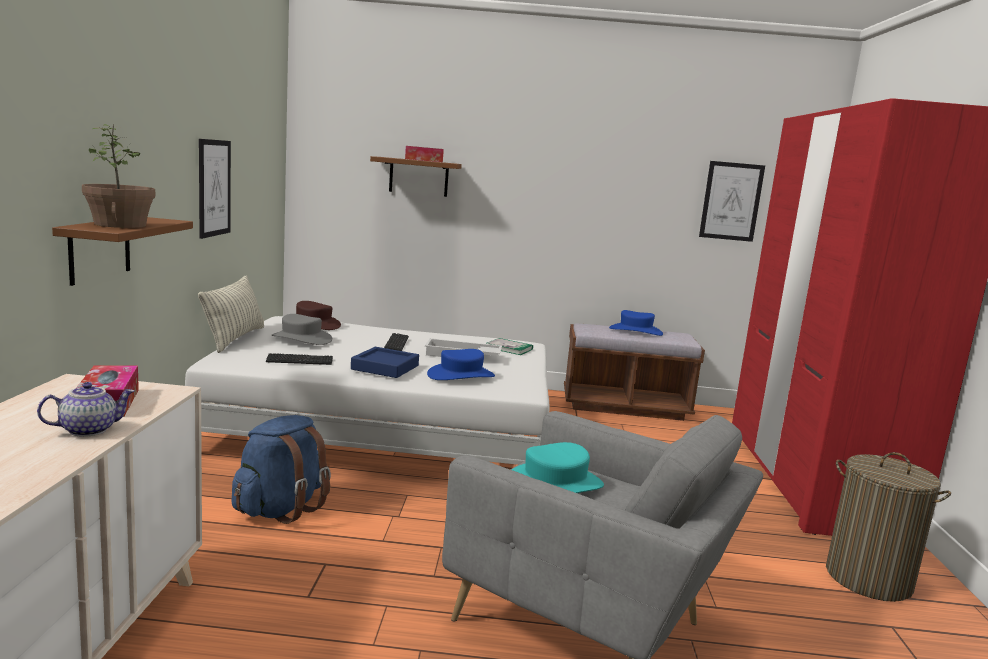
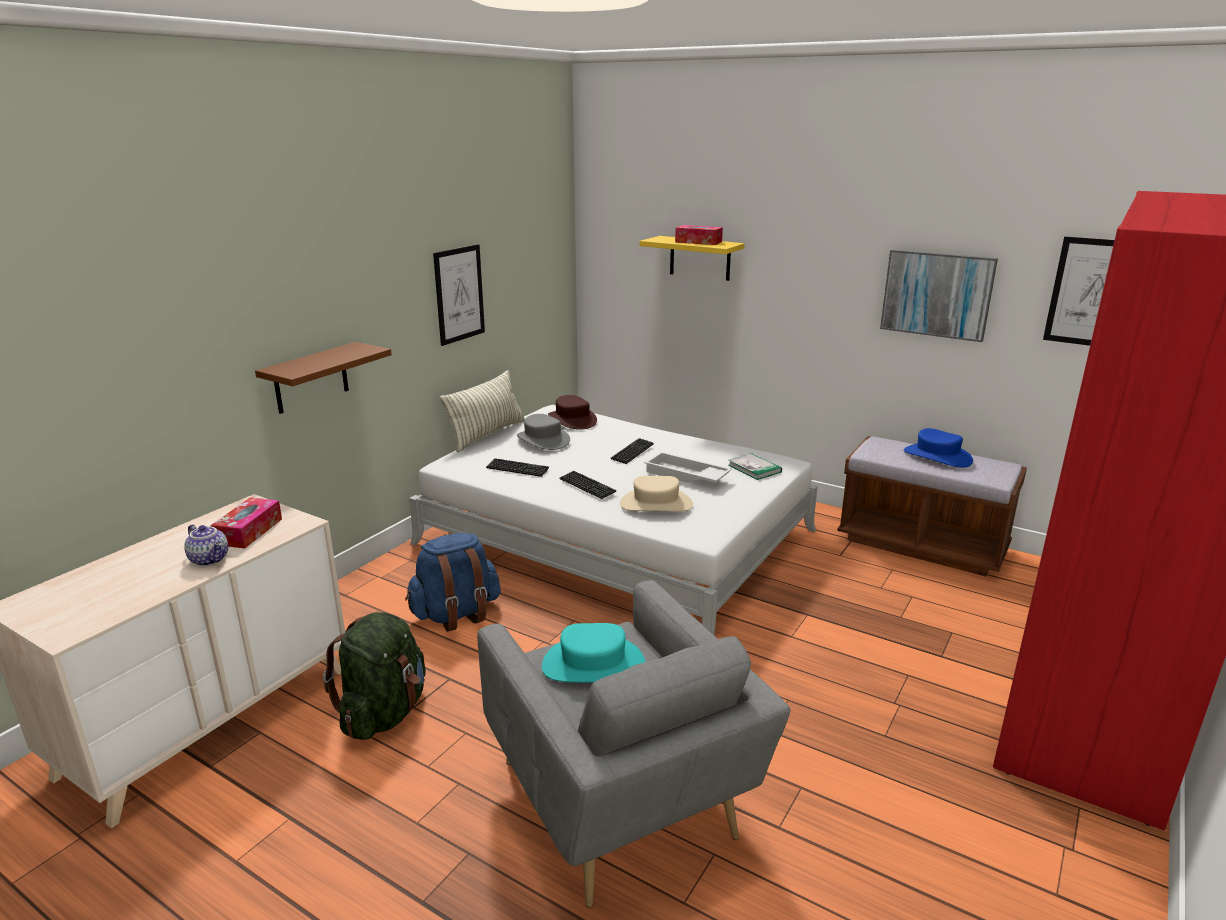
camera: 30 degrees right, 10 degrees up
(89, 430) = (210, 559): teapot -> teapot turned 45 degrees clockwise
(121, 225) = (314, 362): potted plant -> none
(279, 609) = (384, 713): none -> green backpack
(385, 367) = (587, 486): blue tray -> keyboard
(419, 177) = (700, 258): brown shelf -> yellow shelf
(461, 375) = (656, 504): blue hat -> beige hat
(622, 205) = (937, 294): none -> picture
(868, 578) = (1020, 851): laundry basket -> none

